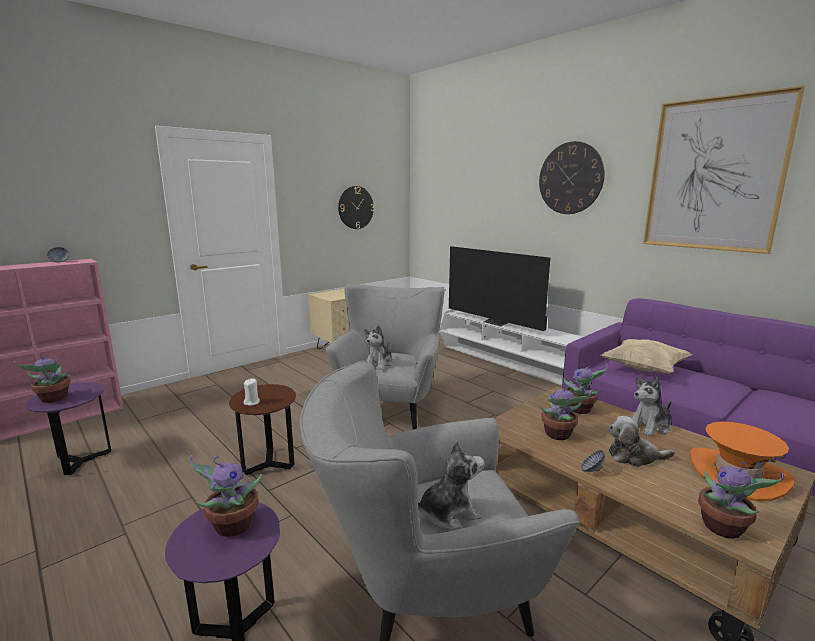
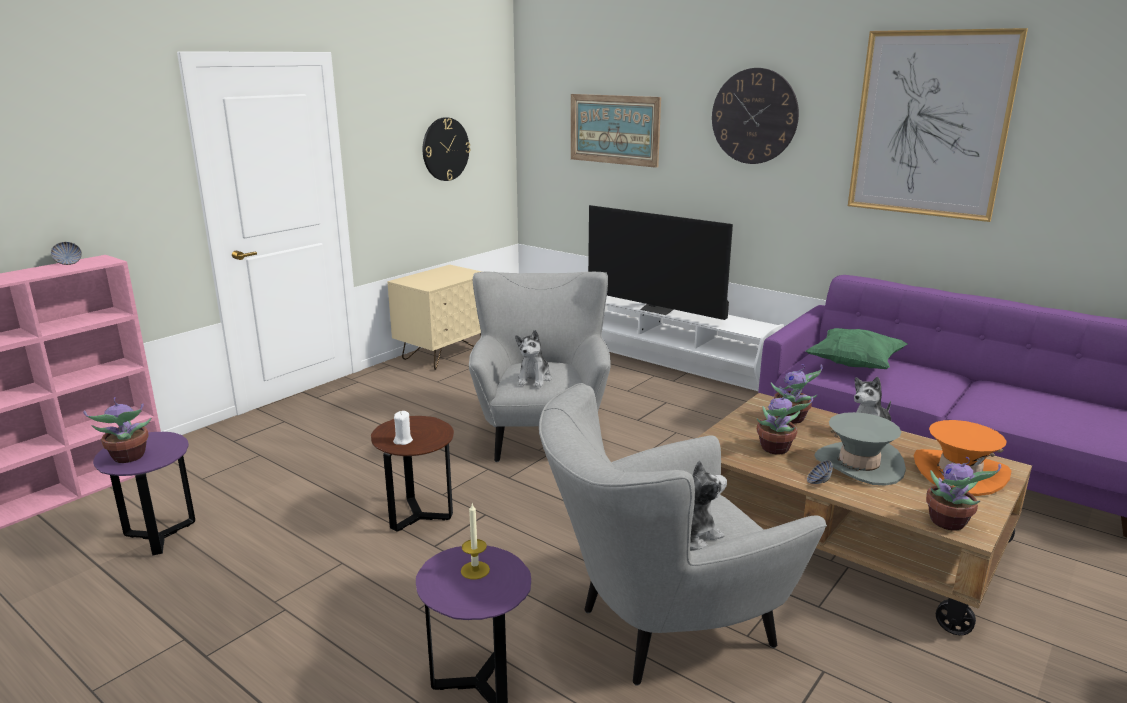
camera: 10 degrees left, 5 degrees up
(231, 526) = (475, 570): potted plant -> candle
(472, 194) = (614, 129): none -> picture
(634, 456) = (858, 465): plush toy -> grey hat
(643, 369) = (854, 365): beige pillow -> green pillow

